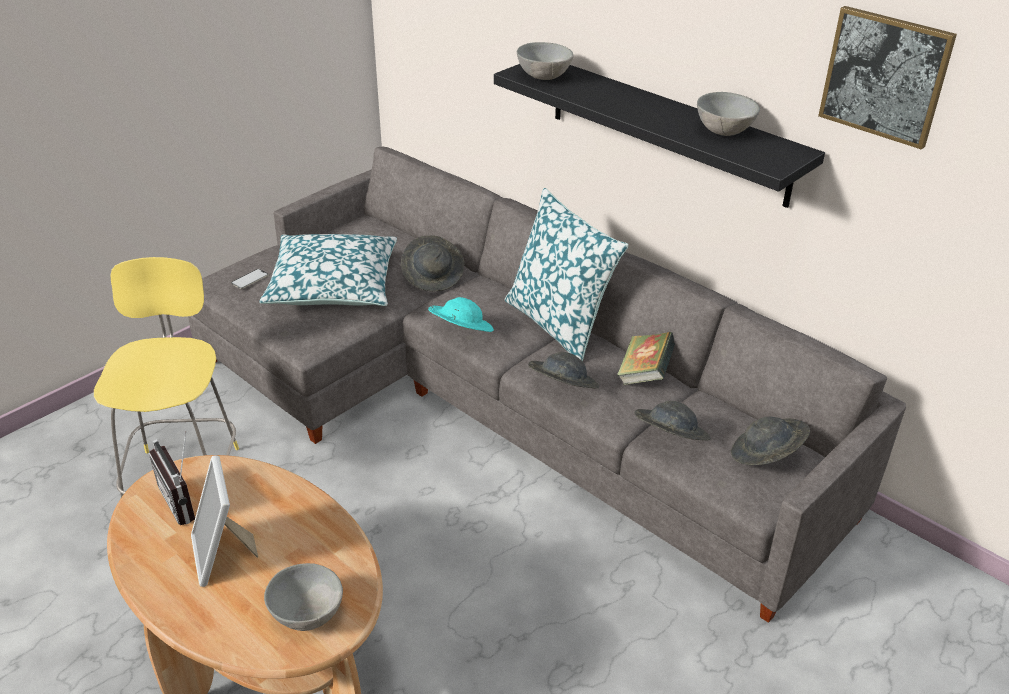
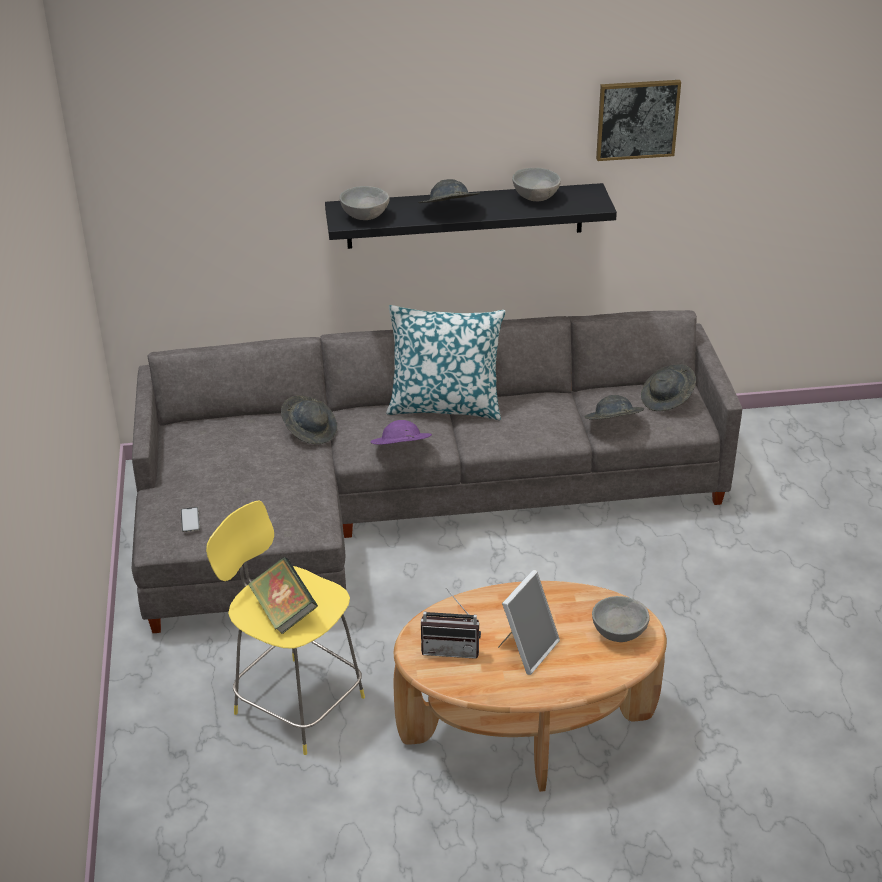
camera: 50 degrees left, 0 degrees up
(223, 555) = (527, 649): picture frame -> picture frame turned 75 degrees counterclockwise
(333, 285) = (259, 481): pillow -> none
(460, 332) = (401, 450): turquoise hat -> purple hat
(562, 388) = (517, 439): grey hat -> grey hat (448, 212)
(646, 372) = (540, 399): book -> book (284, 611)

